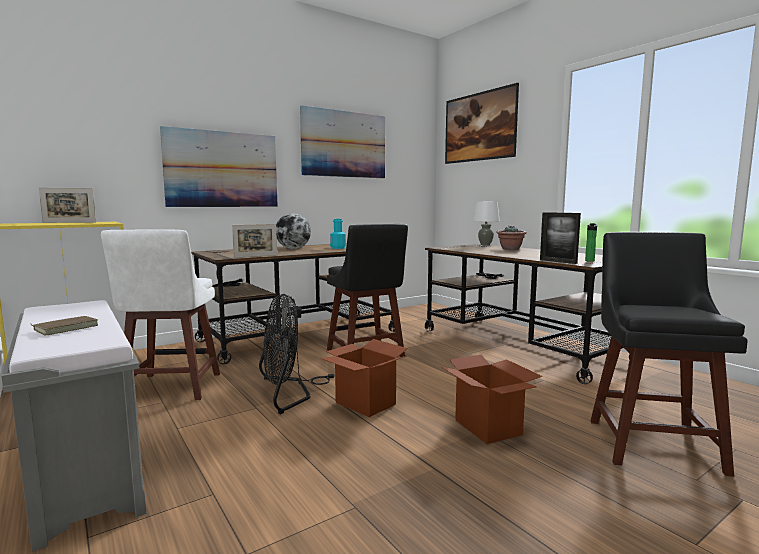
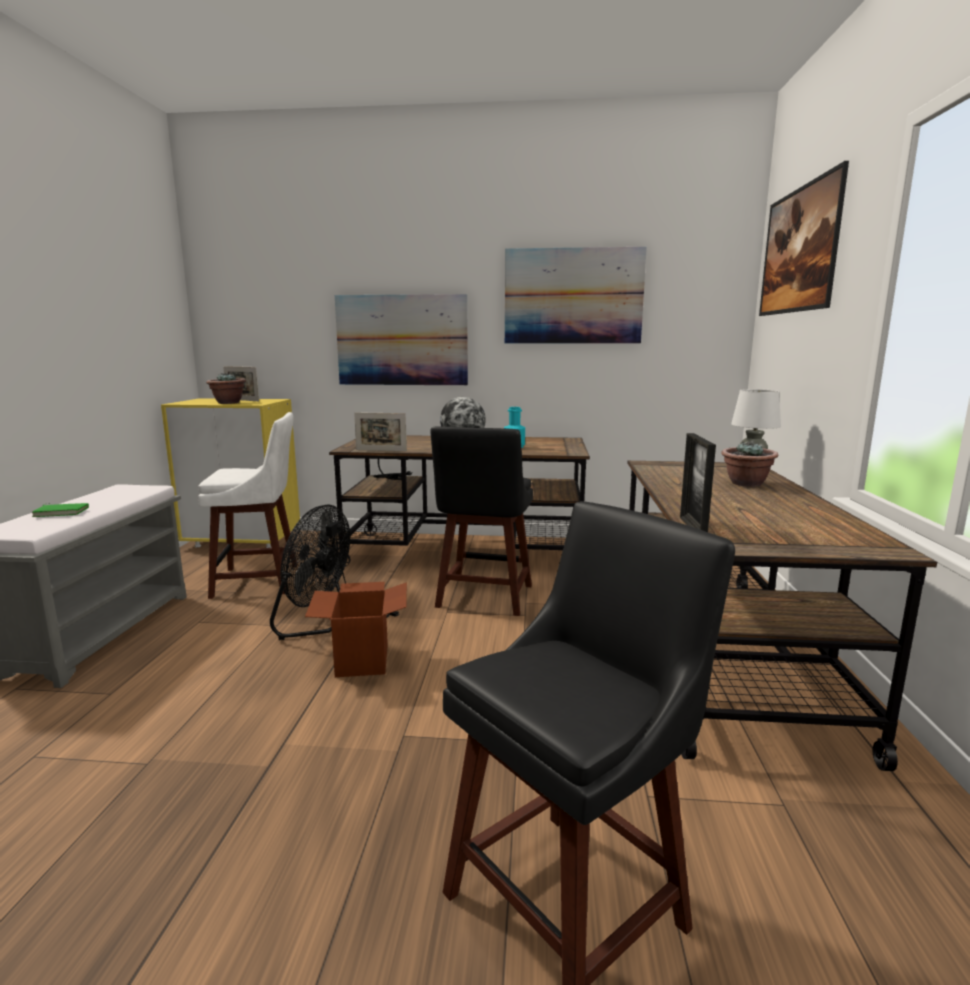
camera: 40 degrees right, 5 degrees up
(66, 328) = (62, 512): brown book -> green book
(69, 223) = (228, 403): none -> potted plant
(170, 389) = (261, 580): white chair -> white chair turned 135 degrees counterclockwise
(488, 427) = (412, 751): cardboard box -> none
(589, 261) = (764, 537): bottle -> none

